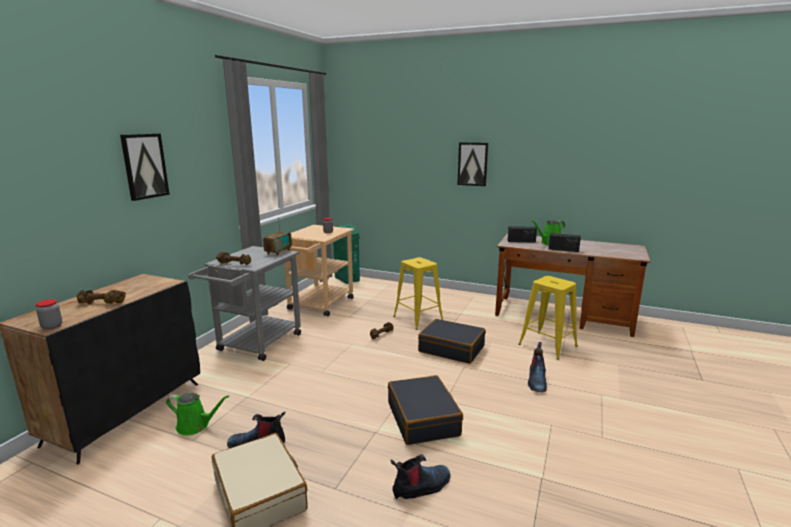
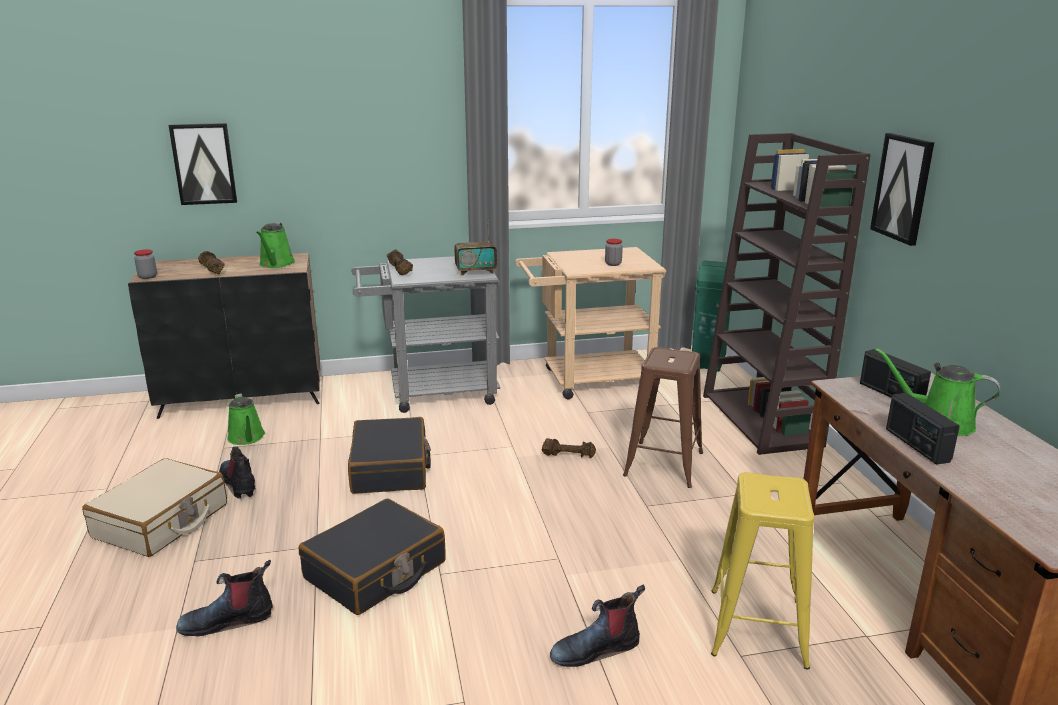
camera: 55 degrees right, 5 degrees up
(144, 166) = (326, 122): picture -> picture (204, 164)
(144, 285) = (276, 264): none -> green watering can
(411, 290) = (762, 420): none -> brown bookcase
(418, 319) = (663, 464): yellow stool -> brown stool
(421, 487) = (228, 620): boot -> boot turned 135 degrees clockwise
(451, 349) = (602, 528): black suitcase -> black suitcase (390, 468)

